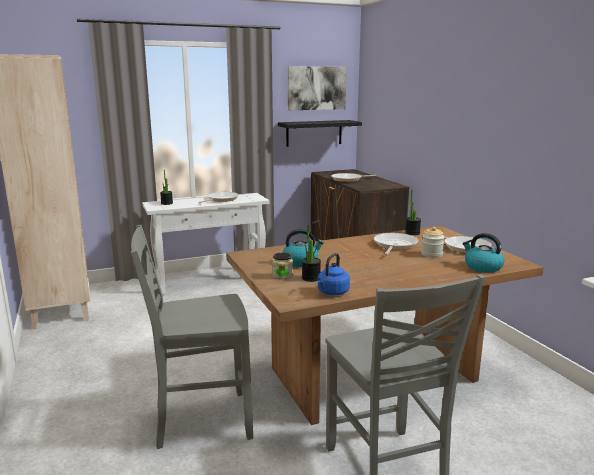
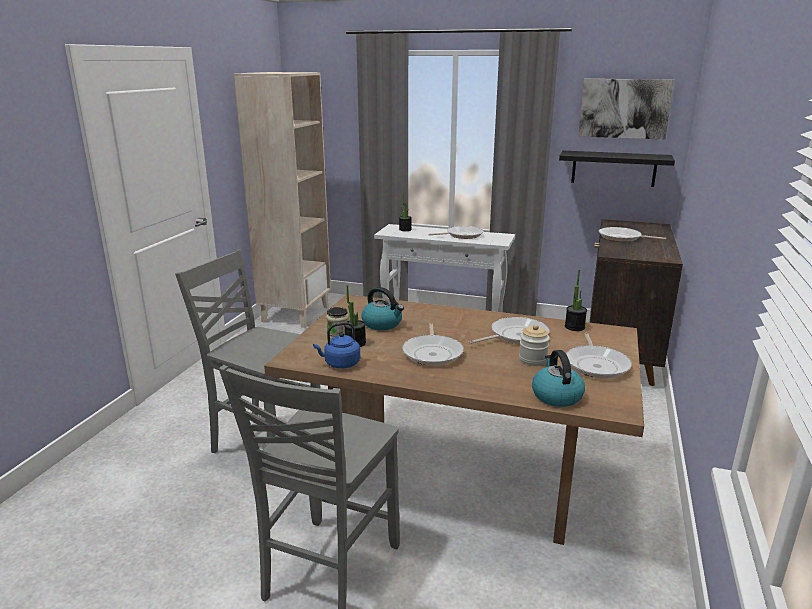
camera: 40 degrees right, 5 degrees up
(372, 268) = (433, 353): none -> frying pan

